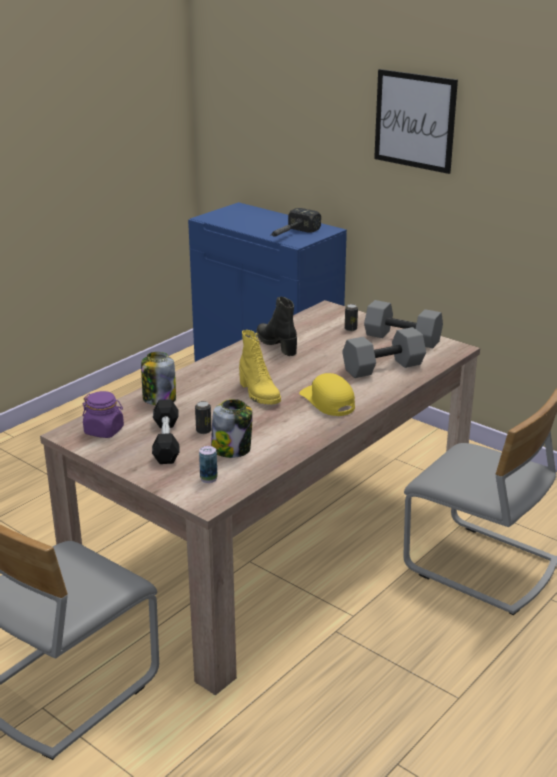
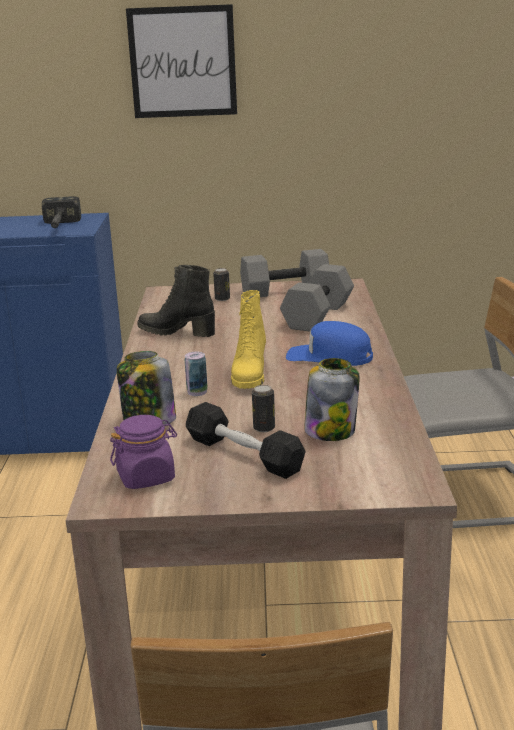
camera: 40 degrees left, 5 degrees down
(208, 478) = (368, 466): can -> can (197, 392)
(258, 394) = (249, 376): yellow boot -> yellow boot turned 75 degrees clockwise
(328, 401) = (329, 357): yellow cap -> blue cap

